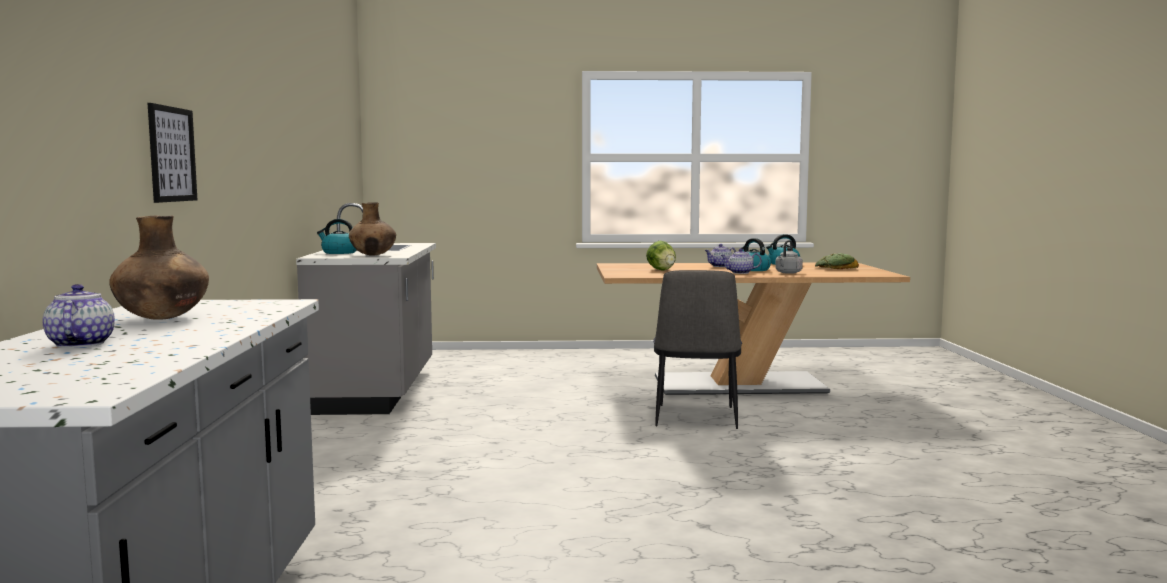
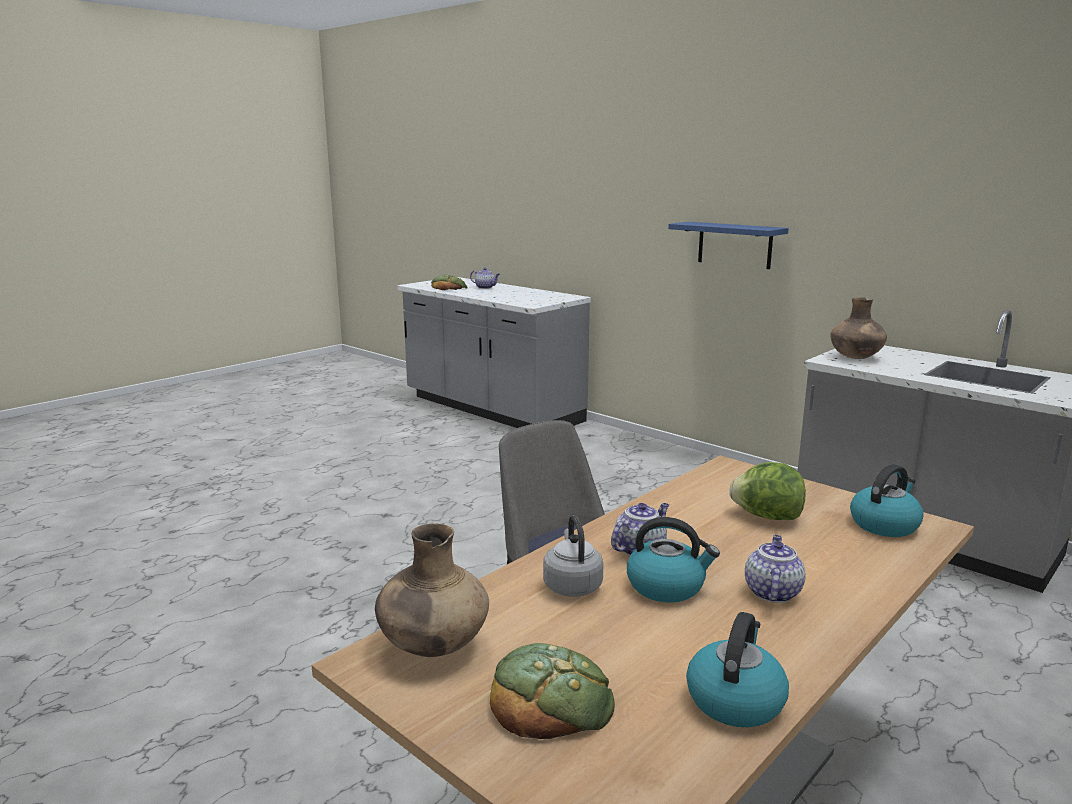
camera: 135 degrees right, 10 degrees up
(121, 360) = (448, 288): none -> bread
(163, 319) = (521, 294): brown vase -> brown vase (433, 646)
(172, 154) = (640, 227): picture -> none
(239, 173) = (734, 245): none -> blue shelf
(339, 252) = (908, 355): kettle -> kettle (884, 524)

